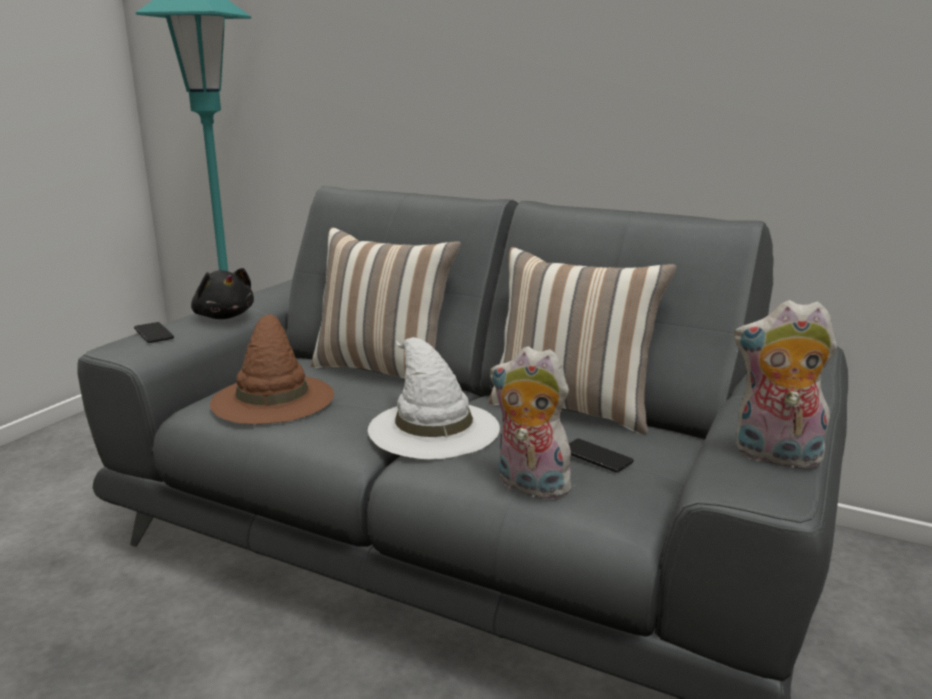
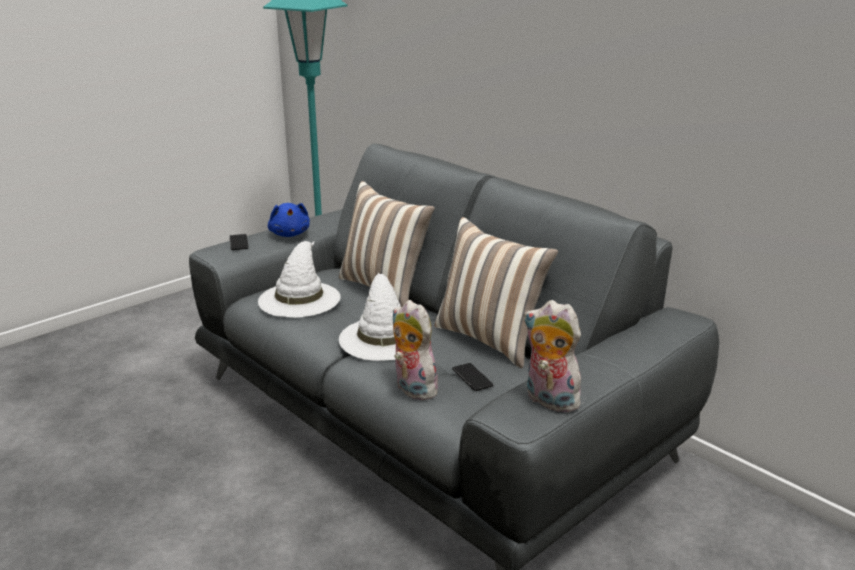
camera: 20 degrees right, 5 degrees up
(224, 316) = (290, 234): black plush toy -> blue plush toy
(272, 397) = (299, 298): brown hat -> white hat

